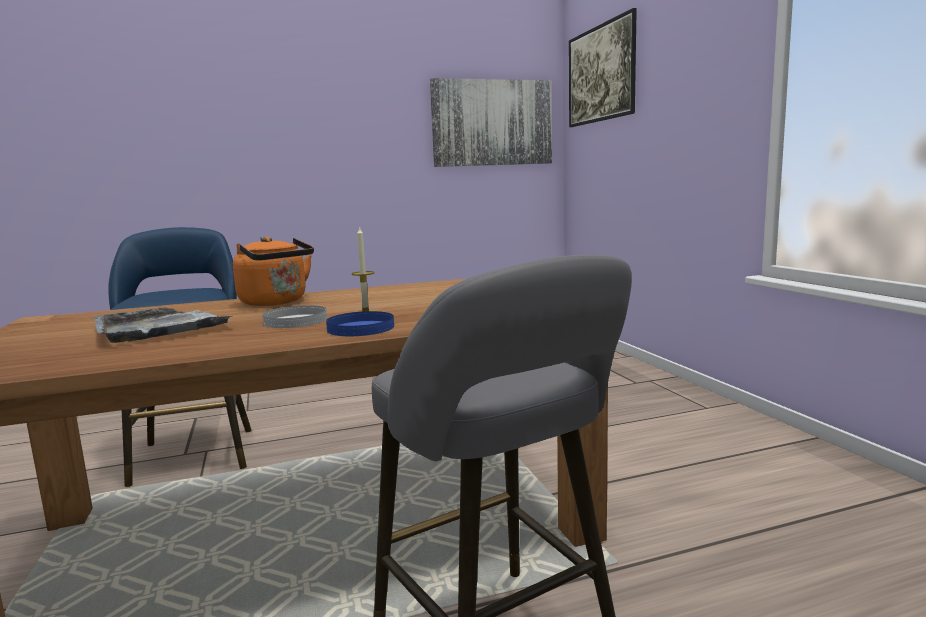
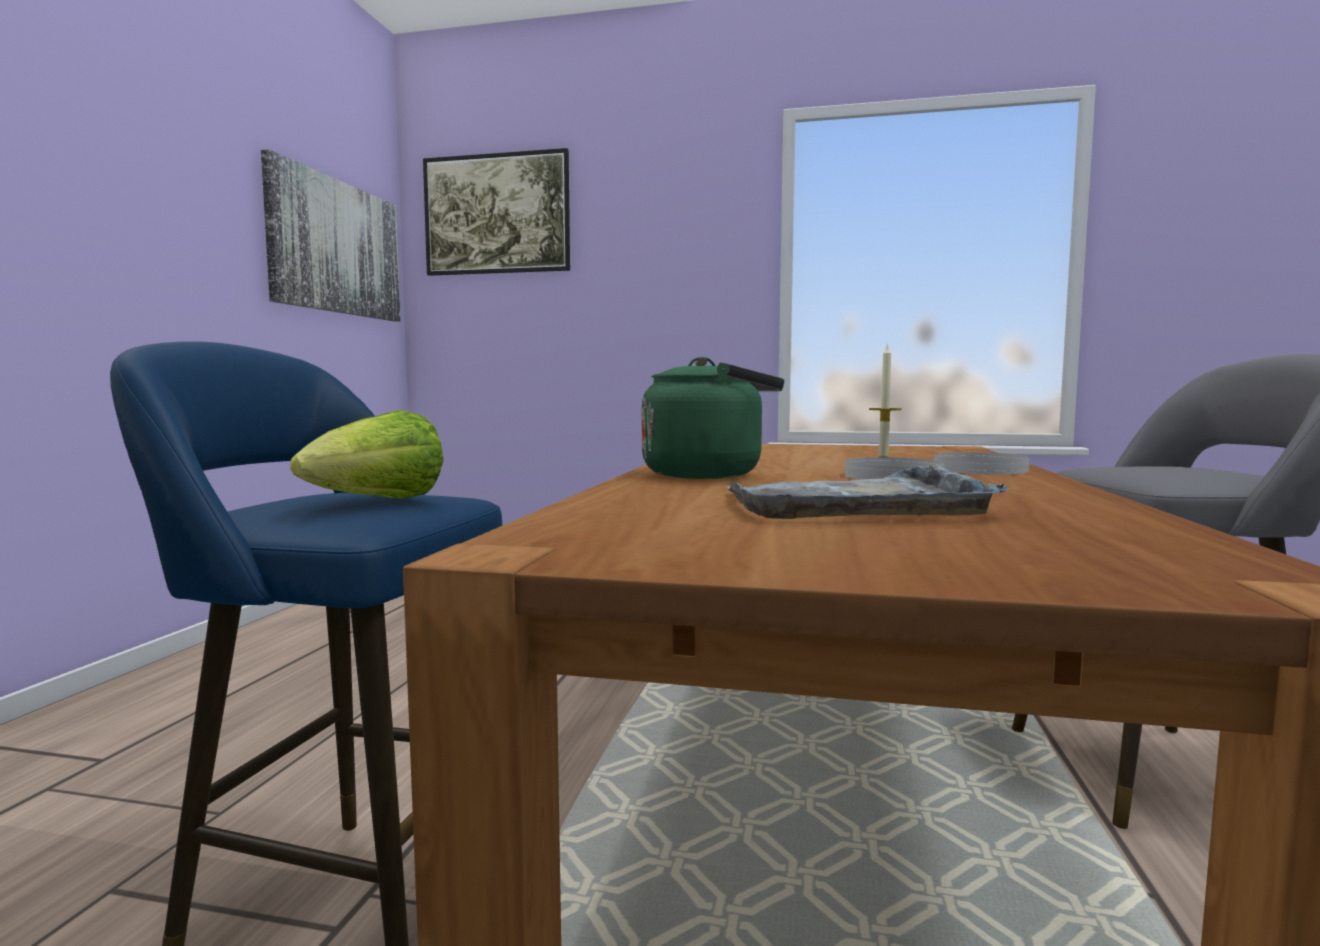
camera: 60 degrees left, 5 degrees down
(164, 295) = (378, 502): none -> lettuce
(276, 302) = (709, 474): orange kettle -> green kettle
(361, 328) = (979, 469): blue plate -> white plate

